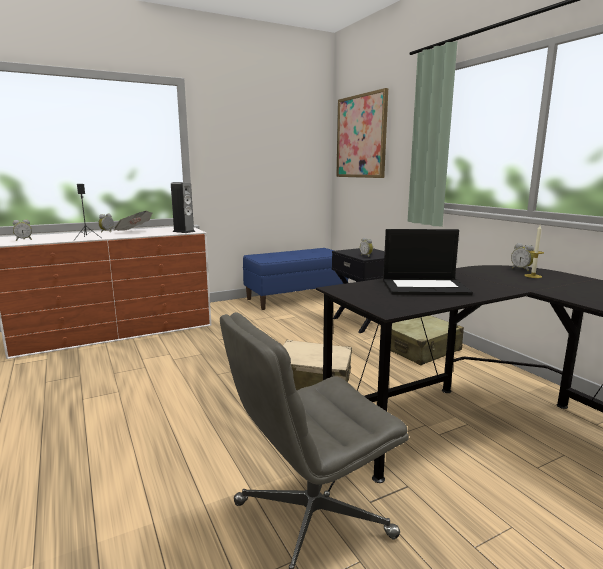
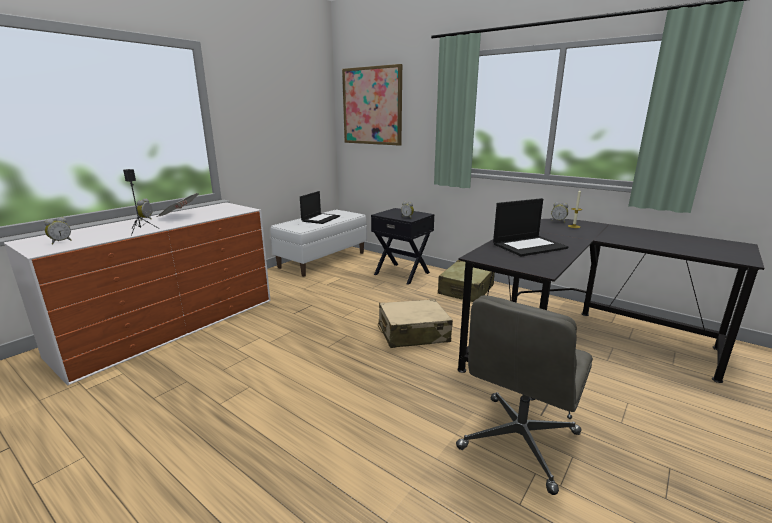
camera: 25 degrees left, 5 degrees up
(184, 231) = (236, 211): speaker -> none
(296, 298) = (322, 260): blue bench -> white bench
(297, 254) = (321, 218): none -> laptop

